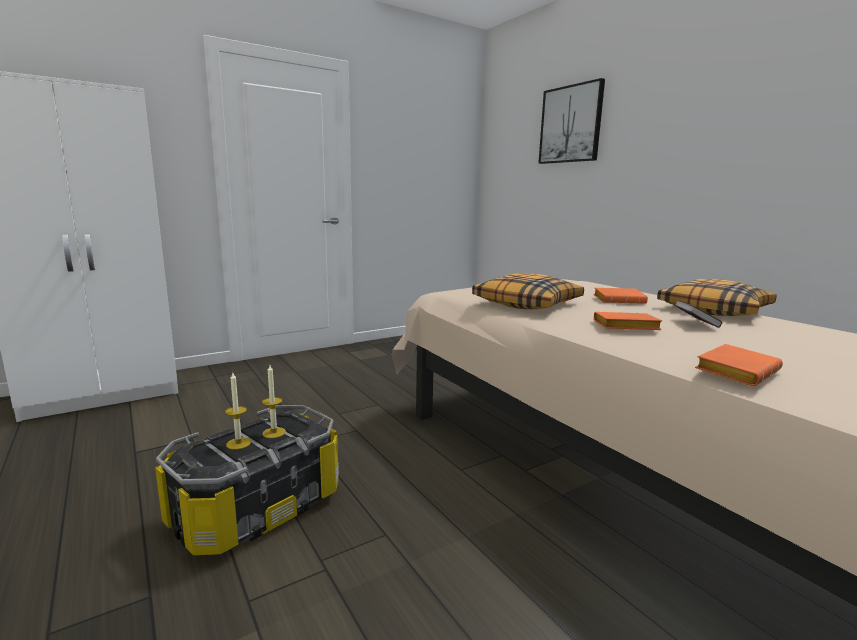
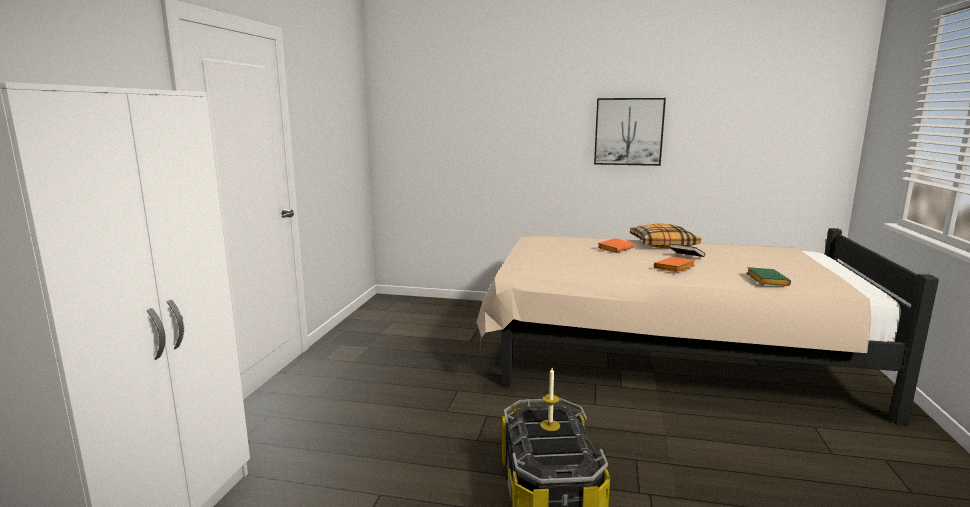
camera: 45 degrees left, 0 degrees up
(238, 443) = (551, 443): candle -> none
(527, 304) = (589, 265): pillow -> none
(571, 124) = (484, 101): picture -> picture (628, 131)
(735, 371) = (765, 280): orange book -> green book

